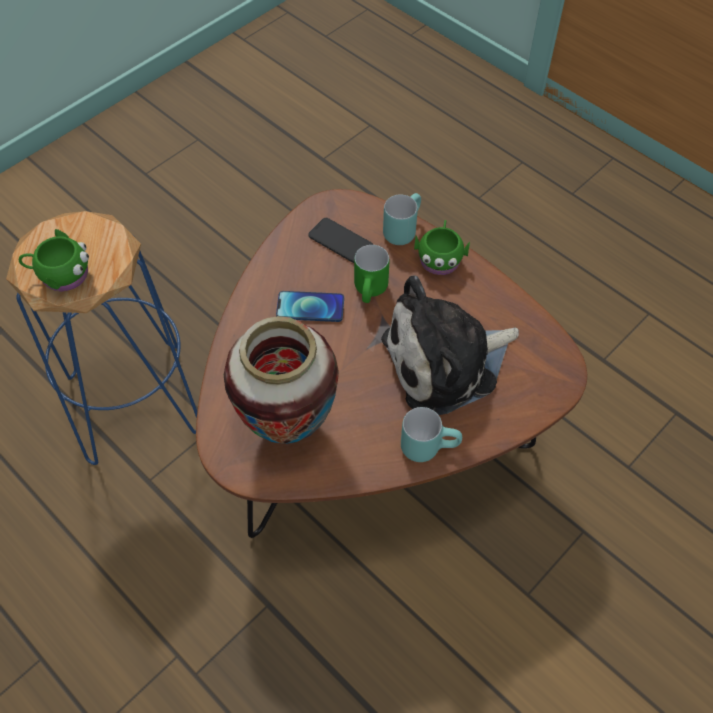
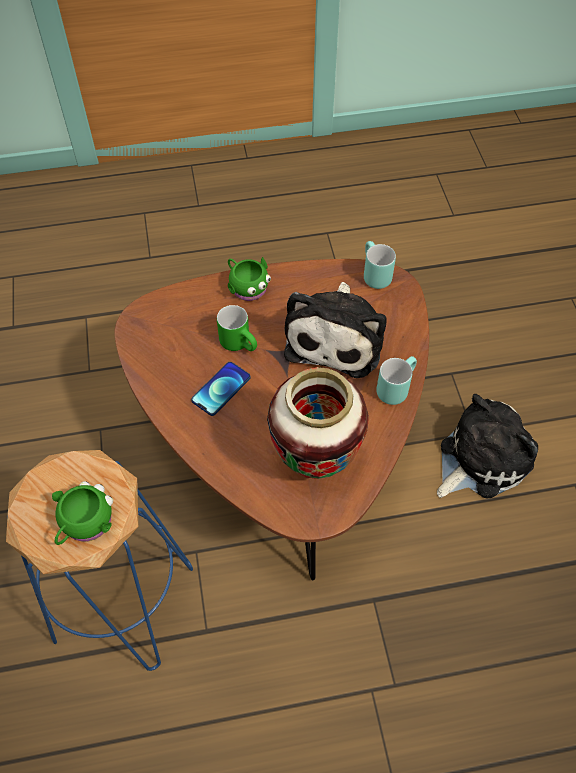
camera: 55 degrees left, 0 degrees up
(340, 241) = (177, 335): phone -> none
(401, 228) = (200, 293): turquoise mug -> turquoise mug (372, 275)
(501, 620) = (480, 459): none -> plush toy

